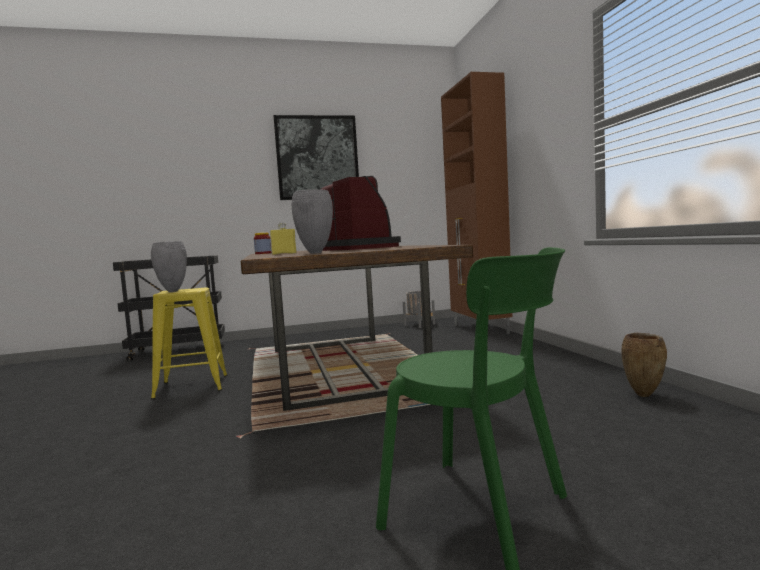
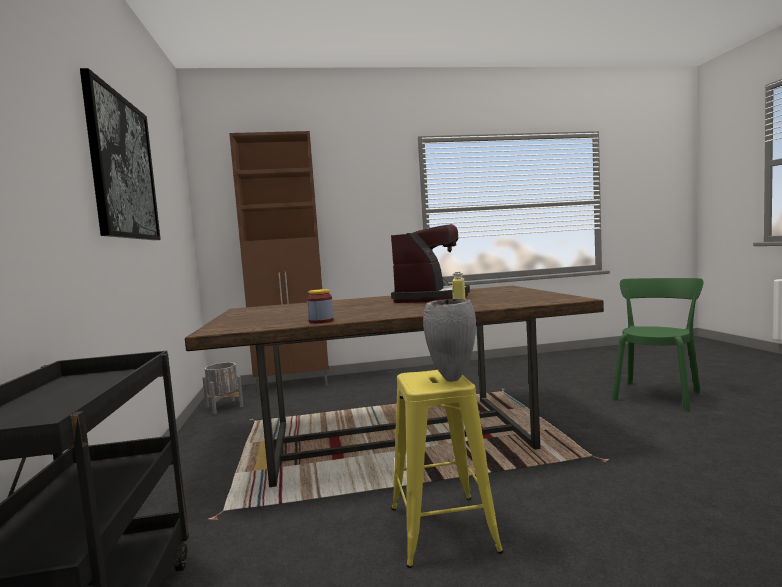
camera: 85 degrees left, 0 degrees up
(316, 253) = (533, 296): grey vase -> none
(362, 248) = (431, 298): coffee machine -> coffee machine turned 135 degrees clockwise
(644, 395) = (502, 364): brown vase -> none

